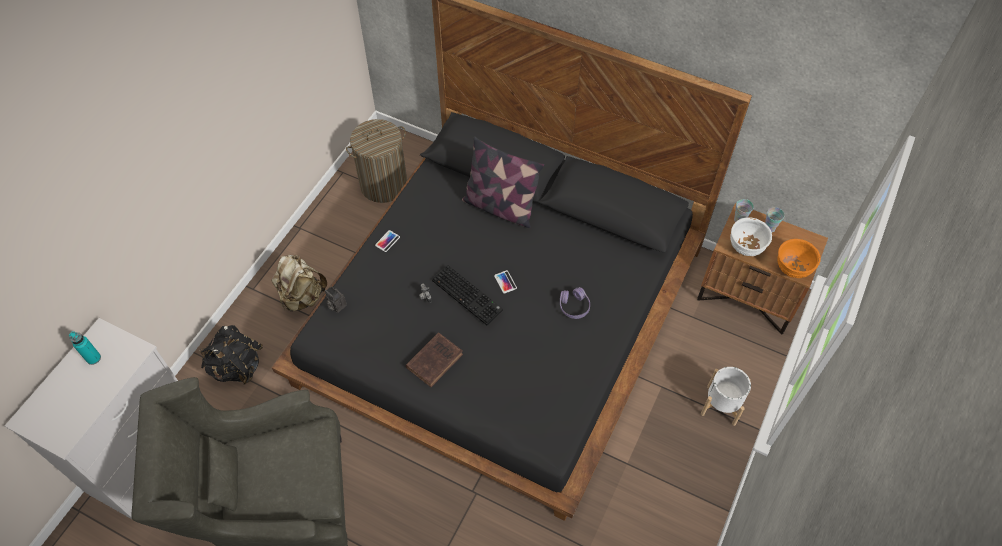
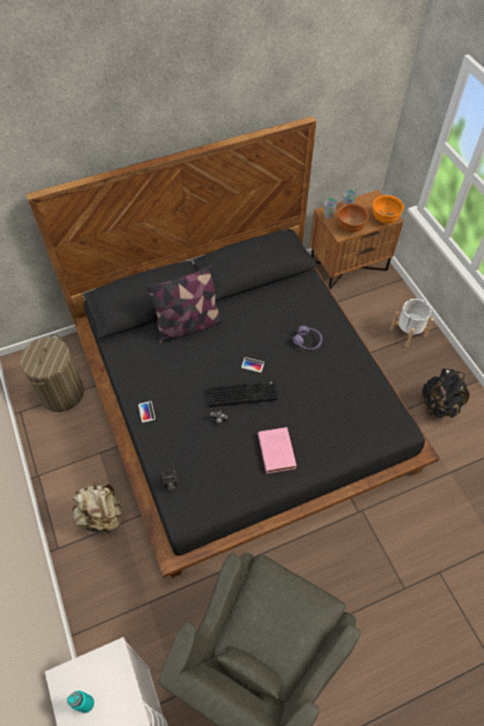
camera: 50 degrees left, 0 degrees up
(237, 367) = (117, 609): black backpack -> black backpack (439, 405)
(435, 360) = (276, 450): brown book -> pink book
(745, 247) = (350, 227): white bowl -> brown bowl

